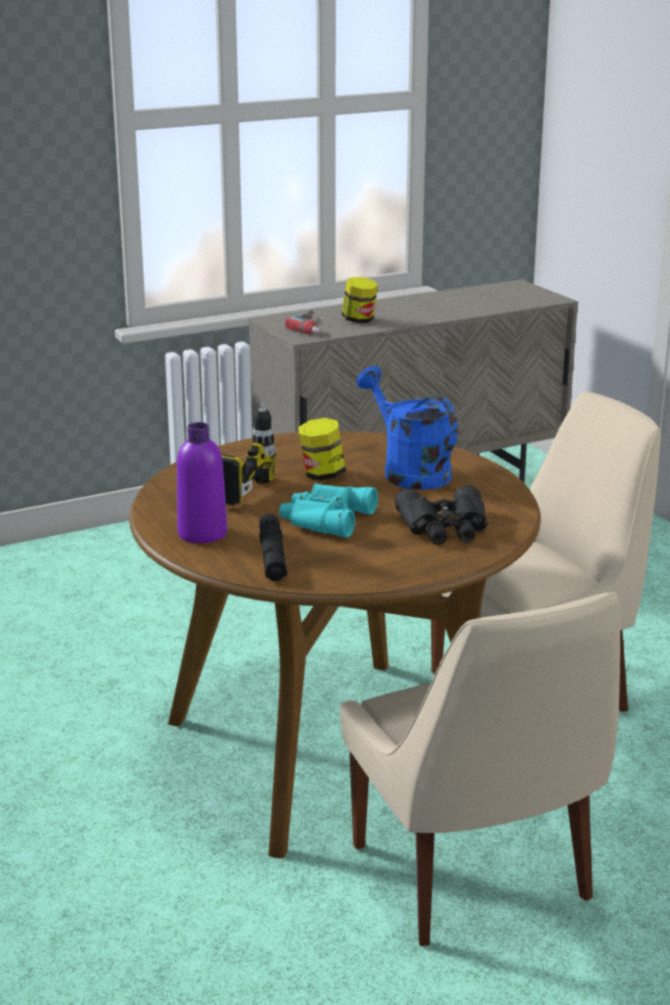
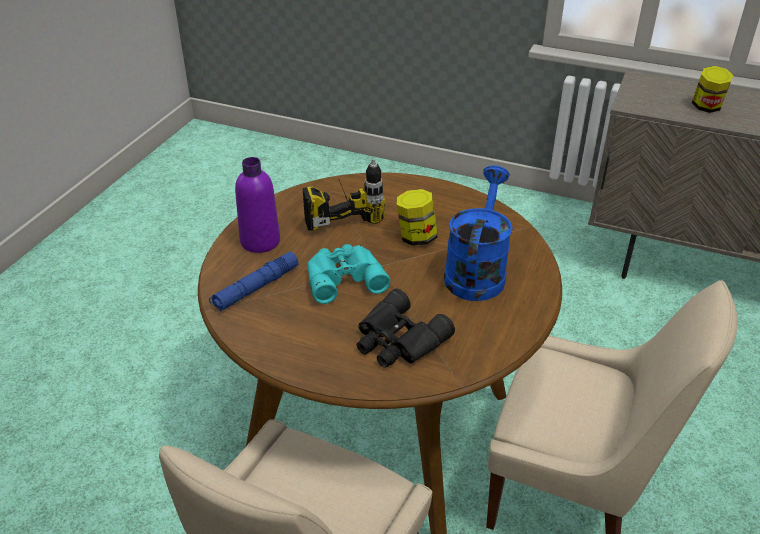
camera: 50 degrees right, 15 degrees up
(272, 557) = (256, 288): black flashlight -> blue flashlight
(314, 326) = (659, 98): power drill -> none

